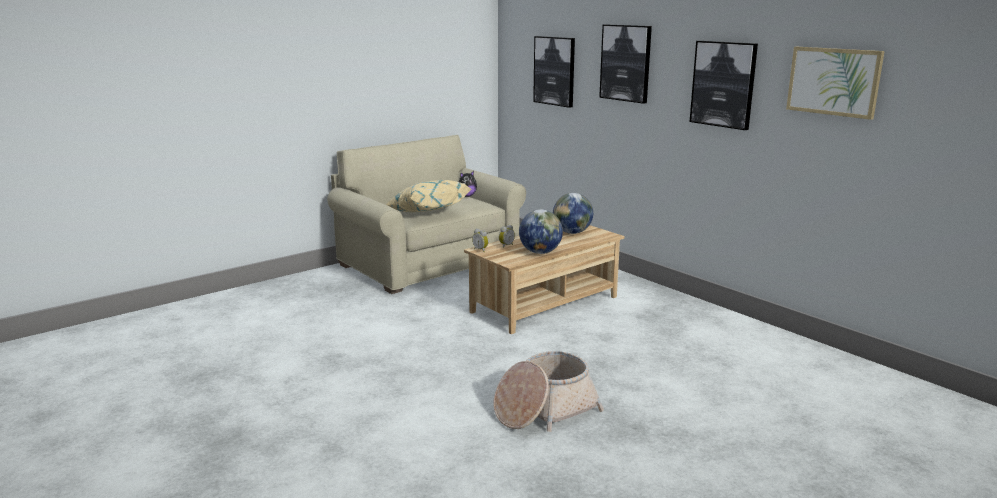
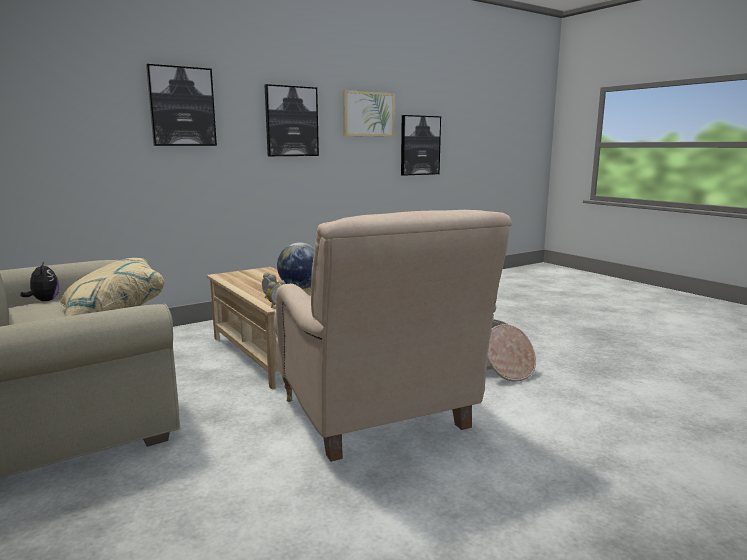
camera: 85 degrees left, 5 degrees down
(418, 354) = (377, 418): none -> beige armchair
(555, 71) = (62, 120): picture -> picture (419, 145)
(572, 232) = (246, 277): globe -> none

